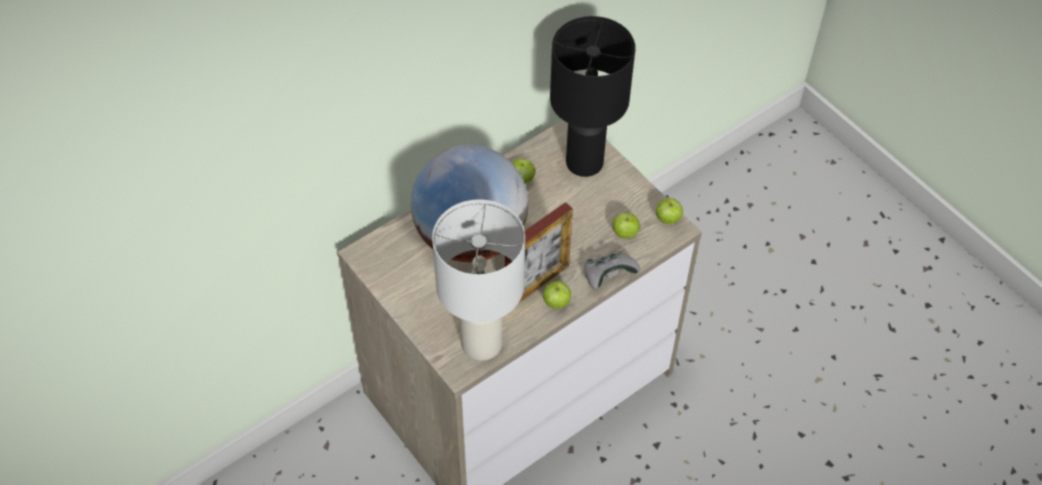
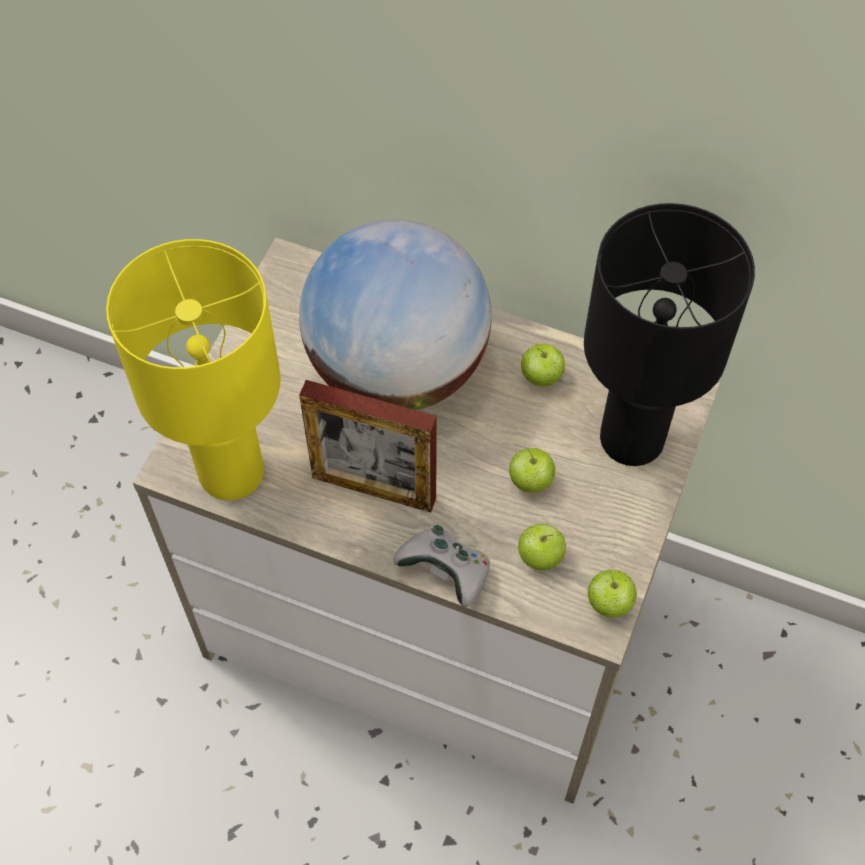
camera: 60 degrees right, 5 degrees up
(481, 342) = (232, 470): white table lamp -> yellow table lamp
(556, 302) = (356, 529): apple -> apple (530, 481)

